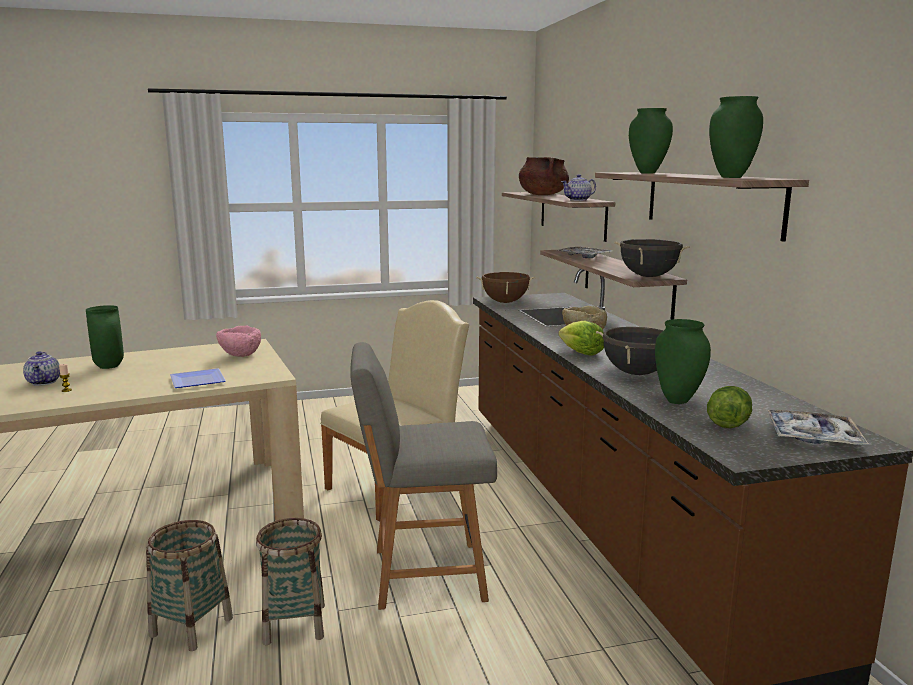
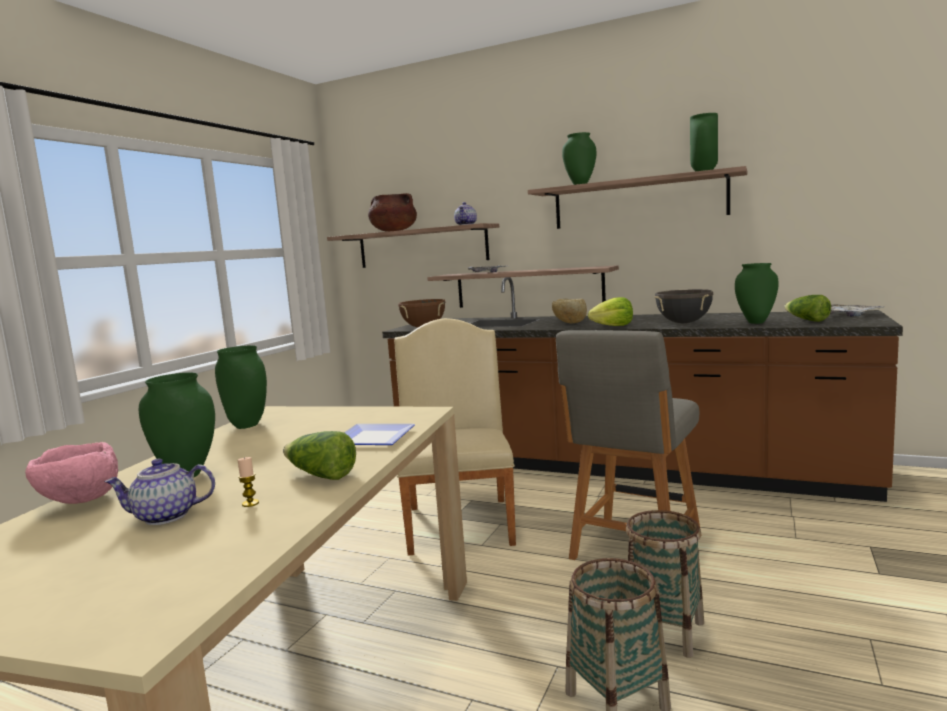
camera: 50 degrees left, 5 degrees down
(44, 382) = (165, 517): teapot -> teapot turned 150 degrees clockwise
(116, 390) = (321, 475): none -> lettuce
(214, 348) = (248, 425): none -> green vase
(240, 355) = (311, 418): pink bowl -> pink bowl (80, 501)
(648, 276) = (595, 267): black cooking pot -> none

